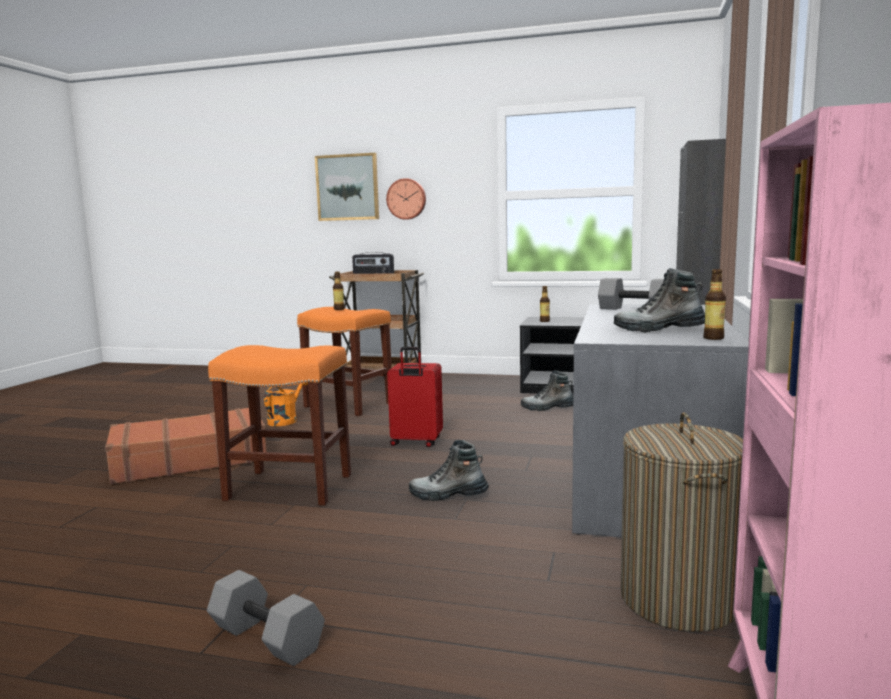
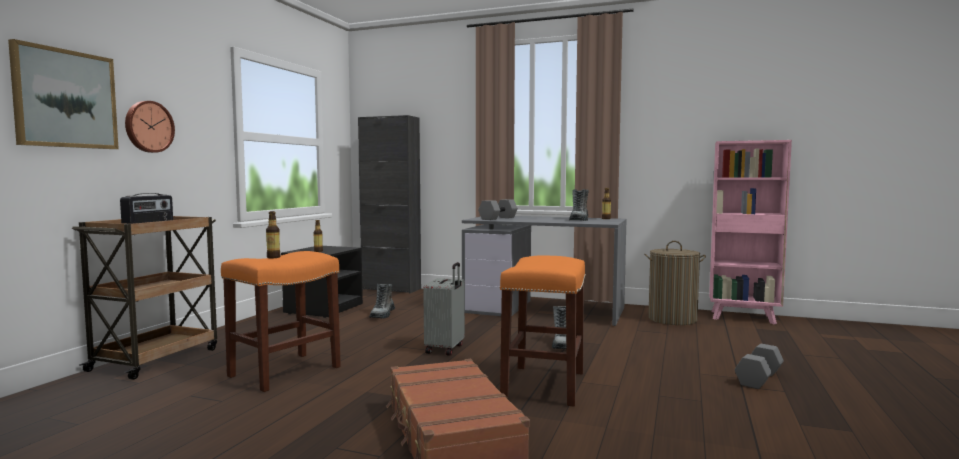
camera: 85 degrees left, 5 degrees down
(285, 420) = (317, 398): orange watering can -> none
(416, 442) = (446, 349): red suitcase -> grey suitcase

